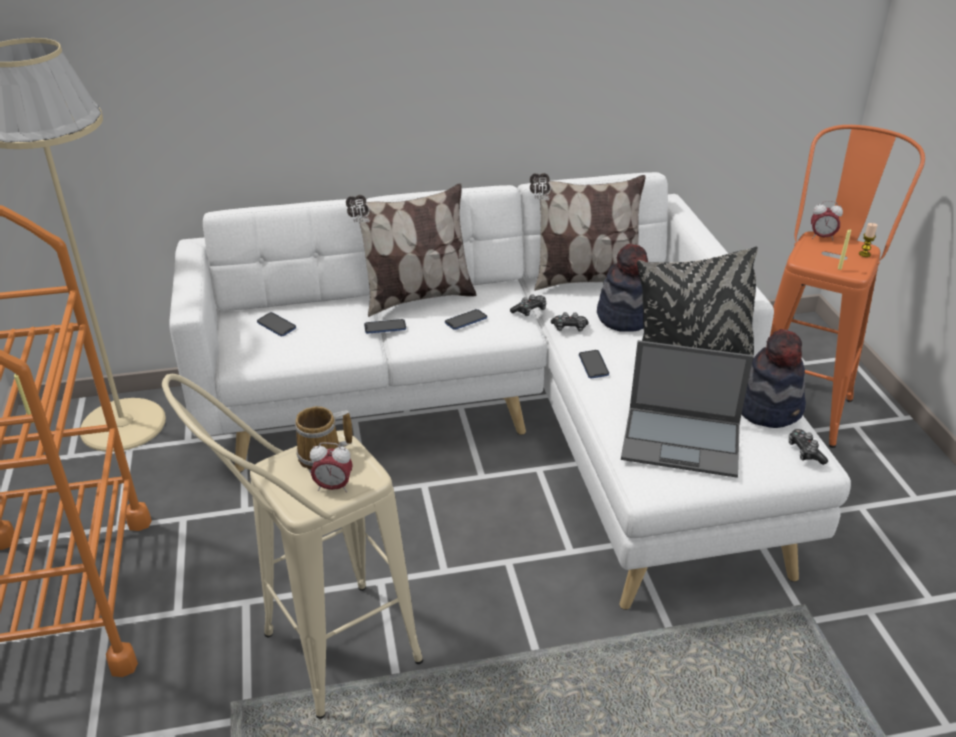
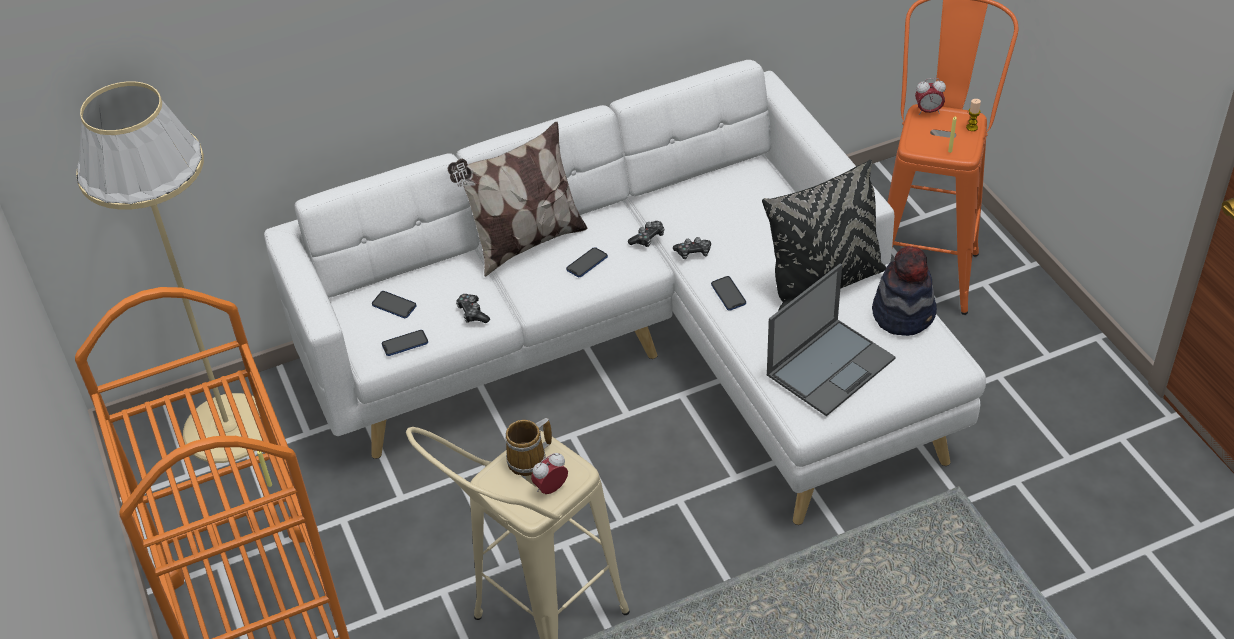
camera: 10 degrees left, 10 degrees up
(333, 487) = (551, 488): alarm clock -> alarm clock turned 150 degrees clockwise
(385, 327) = (507, 287): phone -> phone (405, 344)
(584, 280) = (693, 187): pillow -> none
(625, 316) = (746, 228): hat -> none
(683, 441) = (831, 366): laptop -> laptop turned 45 degrees counterclockwise
(805, 452) = (942, 355): game controller -> game controller (472, 313)

